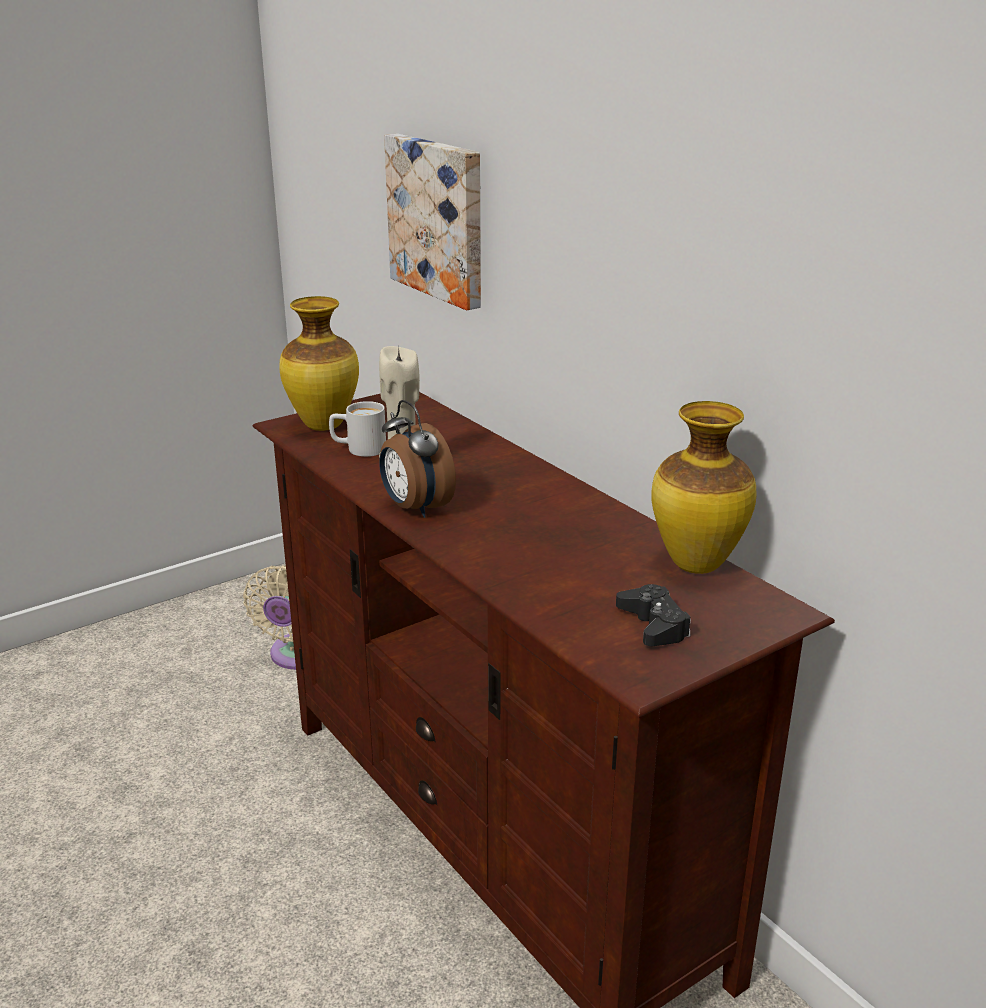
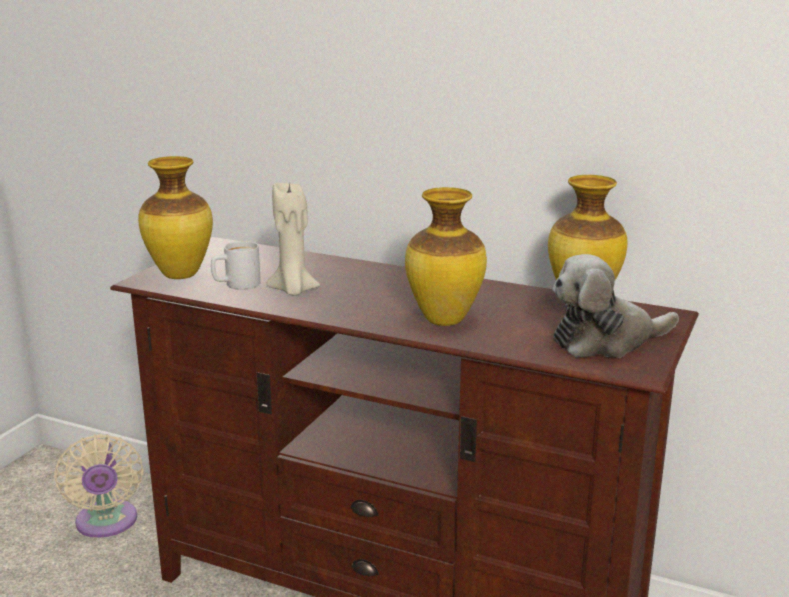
camera: 30 degrees left, 5 degrees down
(415, 508) = (342, 313): alarm clock -> none
(439, 219) = (240, 81): picture -> none
(505, 545) = (443, 320): none -> vase
(653, 625) = (605, 341): black game controller -> plush toy

